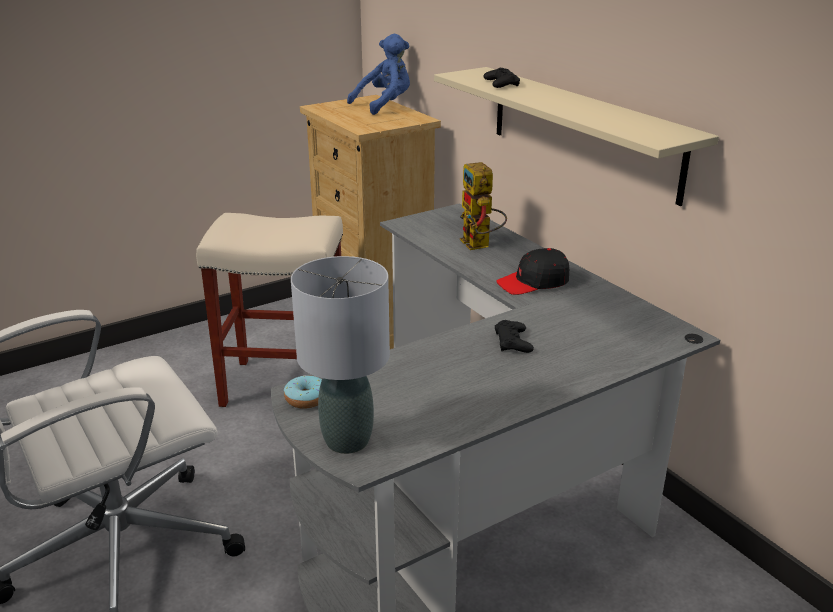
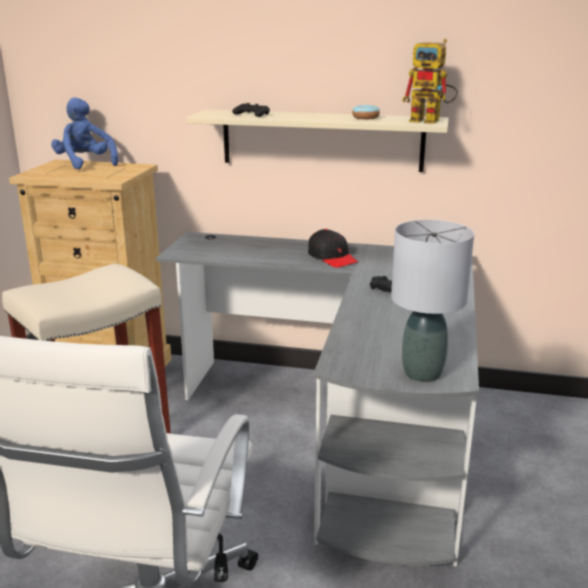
camera: 45 degrees left, 5 degrees down
(306, 399) = (350, 367): donut -> donut (365, 118)
(385, 105) = (85, 164): blue plush toy -> blue plush toy turned 45 degrees counterclockwise
(480, 245) = (257, 249): toy robot -> toy robot (431, 121)
(533, 282) = (332, 257): black cap -> black cap turned 60 degrees counterclockwise

